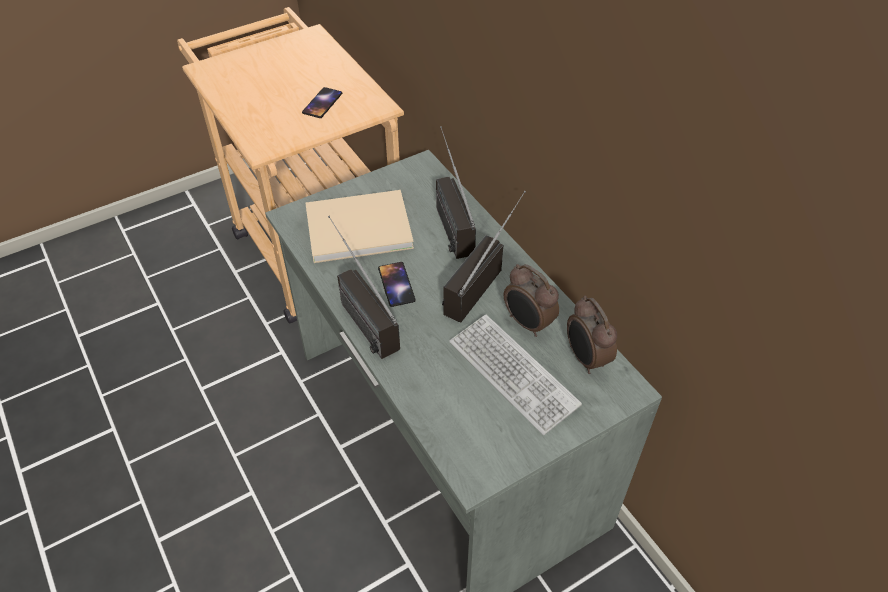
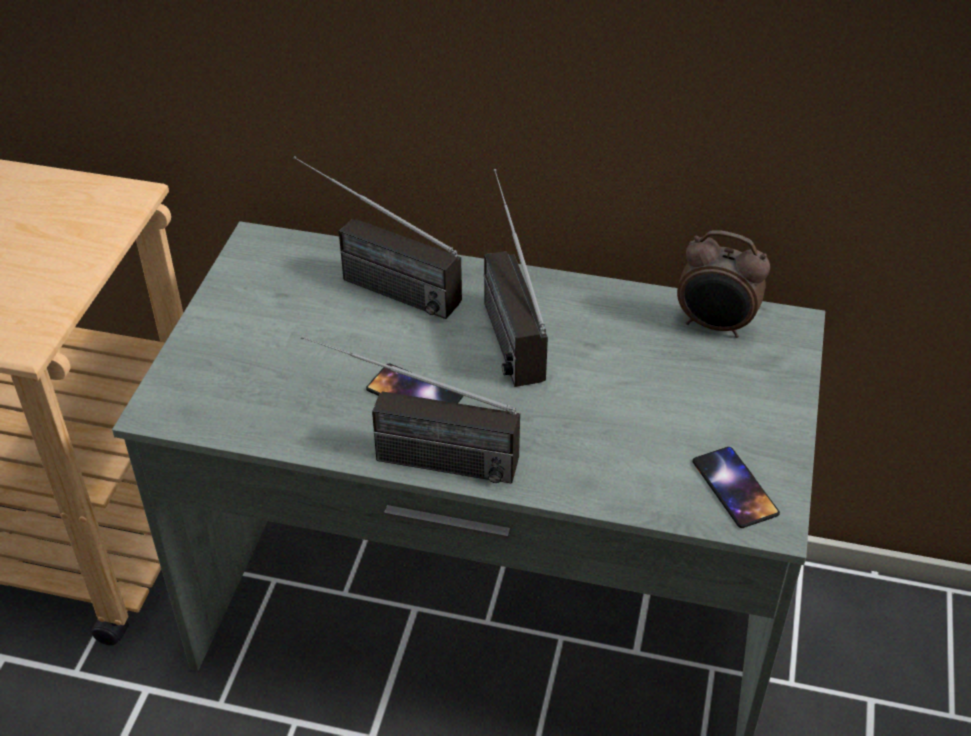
camera: 45 degrees left, 5 degrees down
(322, 103) = (35, 235): phone -> phone (735, 487)
(355, 226) = (269, 365): beige book -> none
(512, 374) = (668, 392): keyboard -> none
(527, 324) = (614, 332): alarm clock -> none

